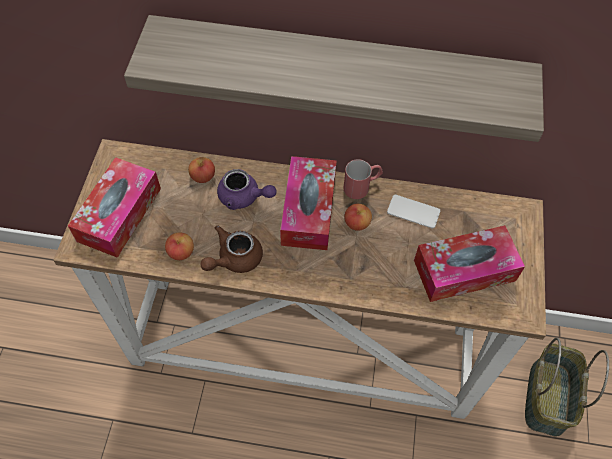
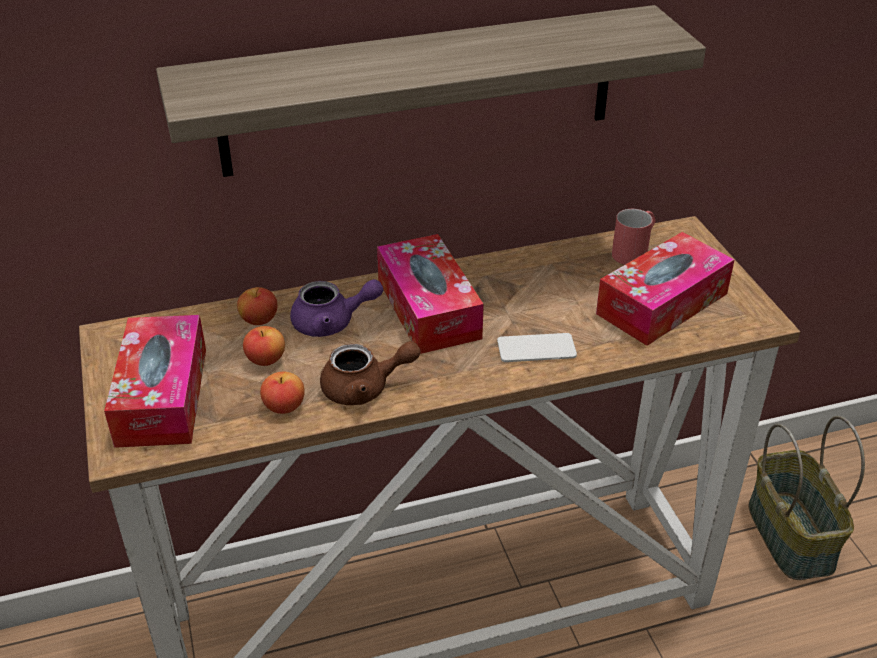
camera: 25 degrees left, 20 degrees down
(234, 259) = (365, 388): brown teapot -> brown teapot turned 120 degrees counterclockwise
(357, 223) = (499, 302): apple -> apple (266, 359)
(362, 186) = (478, 266): red mug -> red mug (634, 251)
(413, 212) = (559, 270): phone -> phone (536, 349)

